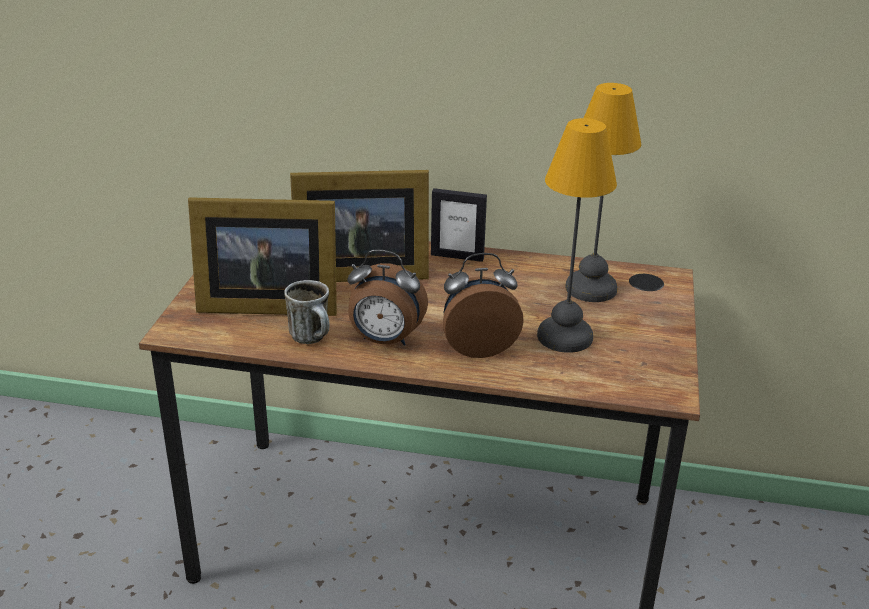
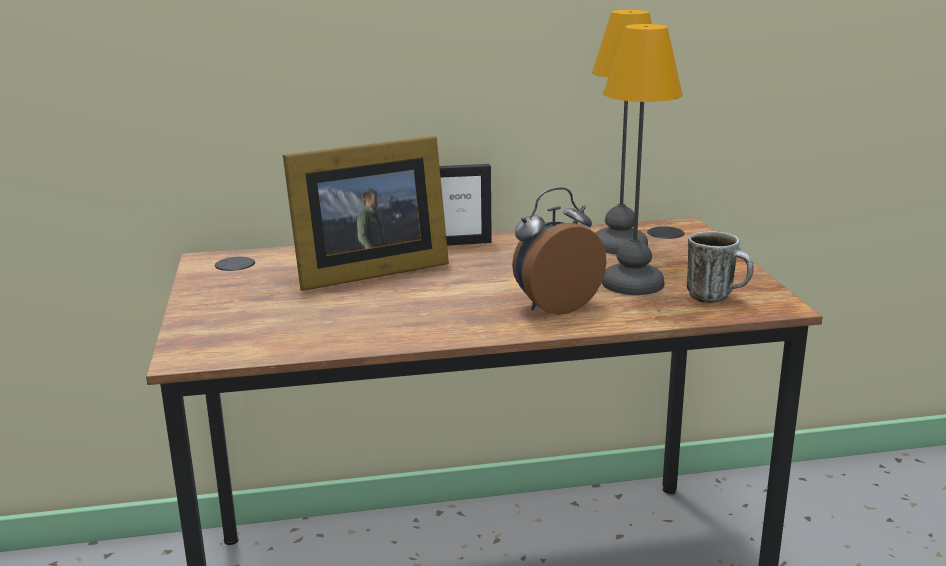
camera: 20 degrees left, 10 degrees down
(264, 303) = (279, 314): picture frame -> none
(314, 339) = (366, 332): mug -> mug (717, 297)
(385, 340) = (449, 319): alarm clock -> none

